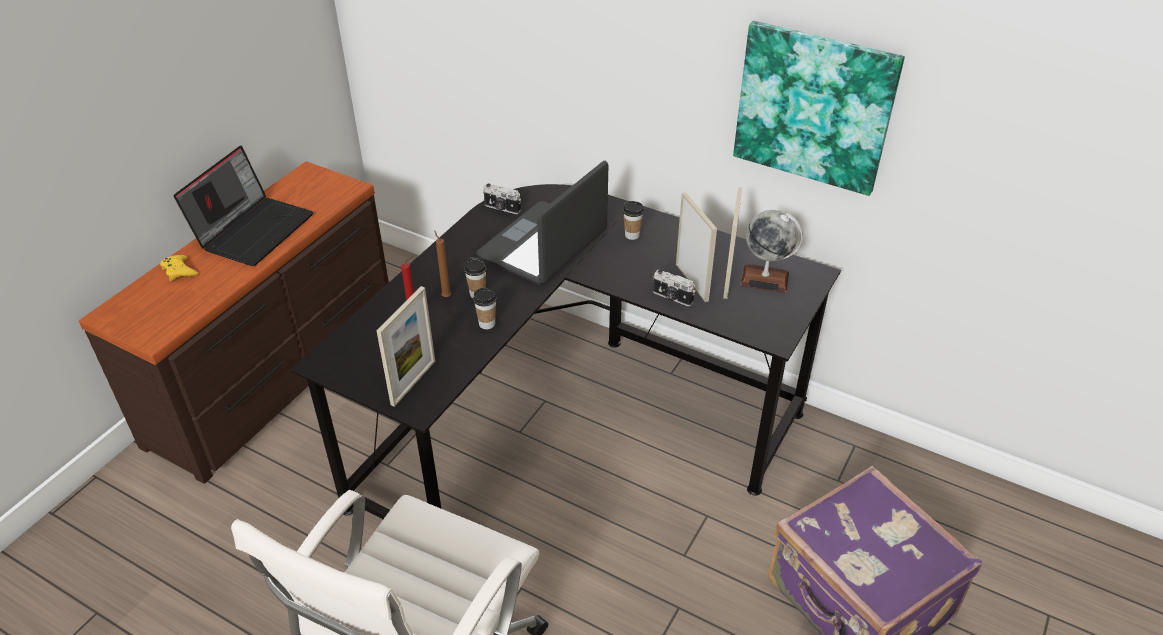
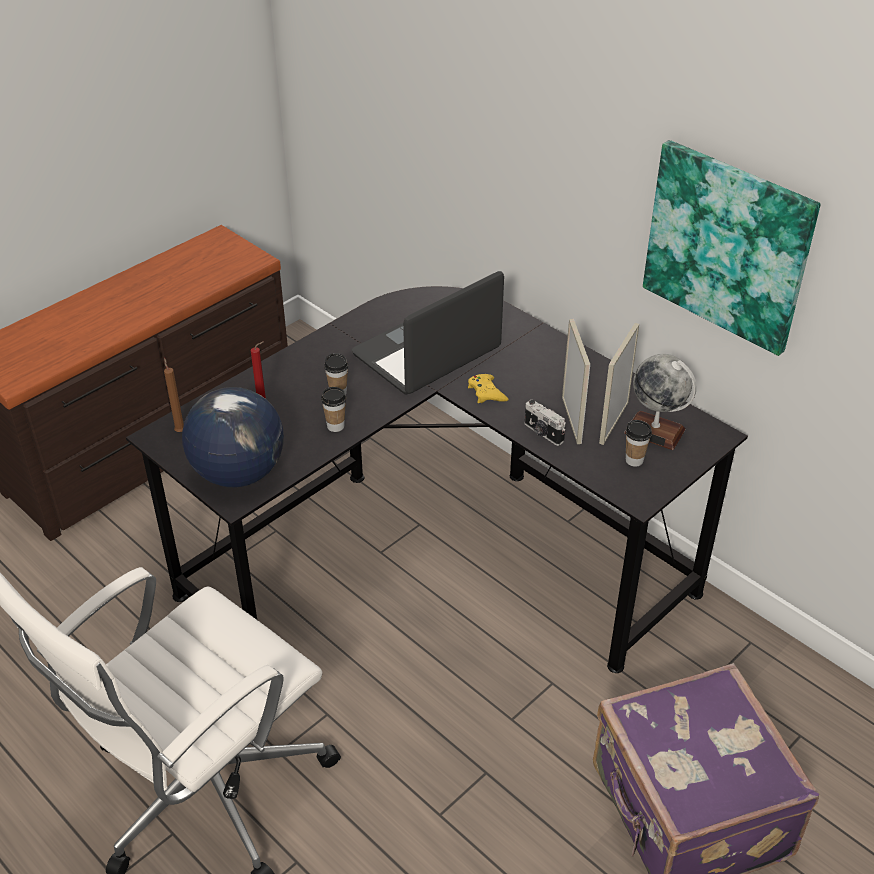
camera: 15 degrees right, 0 degrees up
(179, 271) = (59, 319): yellow game controller -> yellow game controller (486, 392)
(254, 229) = (144, 289): laptop -> none
(413, 382) = (239, 472): picture frame -> globe
(445, 296) = (305, 389): brown candle -> brown candle (180, 430)
(502, 208) = (398, 306): camera -> none
(632, 235) = (527, 358): cup -> cup (634, 460)

